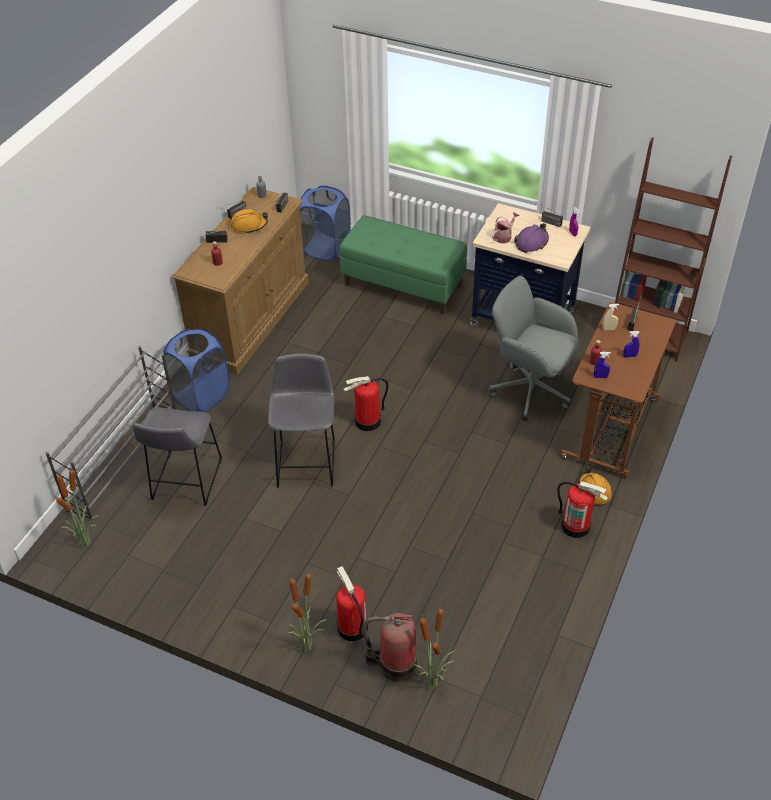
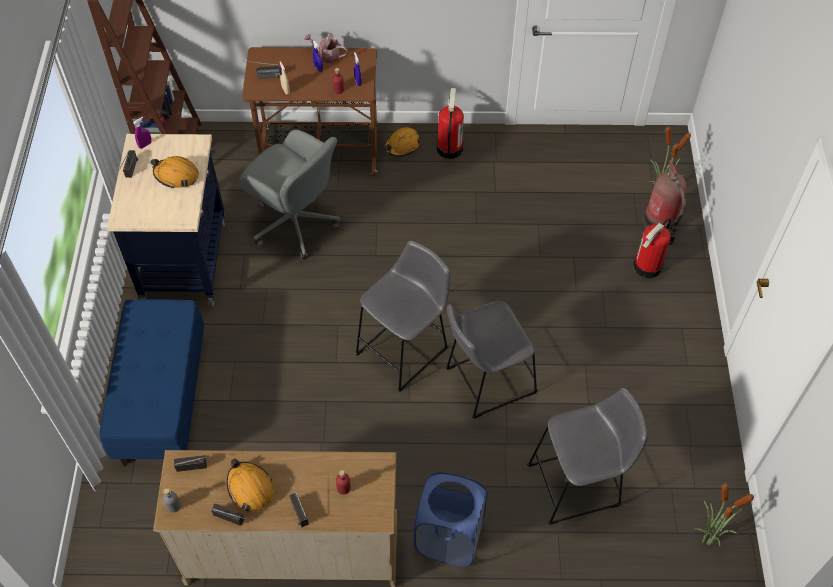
camera: 115 degrees left, 10 degrees up
(125, 461) = (587, 566): grey shoe rack -> none
(308, 646) = (686, 290): potted plant -> none
(325, 248) = (114, 523): blue laundry basket -> none
(367, 421) = (405, 348): fire extinguisher -> grey stool
(404, 285) = (162, 399): green bench -> blue bench
(504, 236) = (174, 202): watering can -> watering can (327, 56)
(529, 391) = (295, 225): grey office chair -> grey office chair turned 60 degrees counterclockwise
(531, 242) = (176, 175): purple hard hat -> orange hard hat

